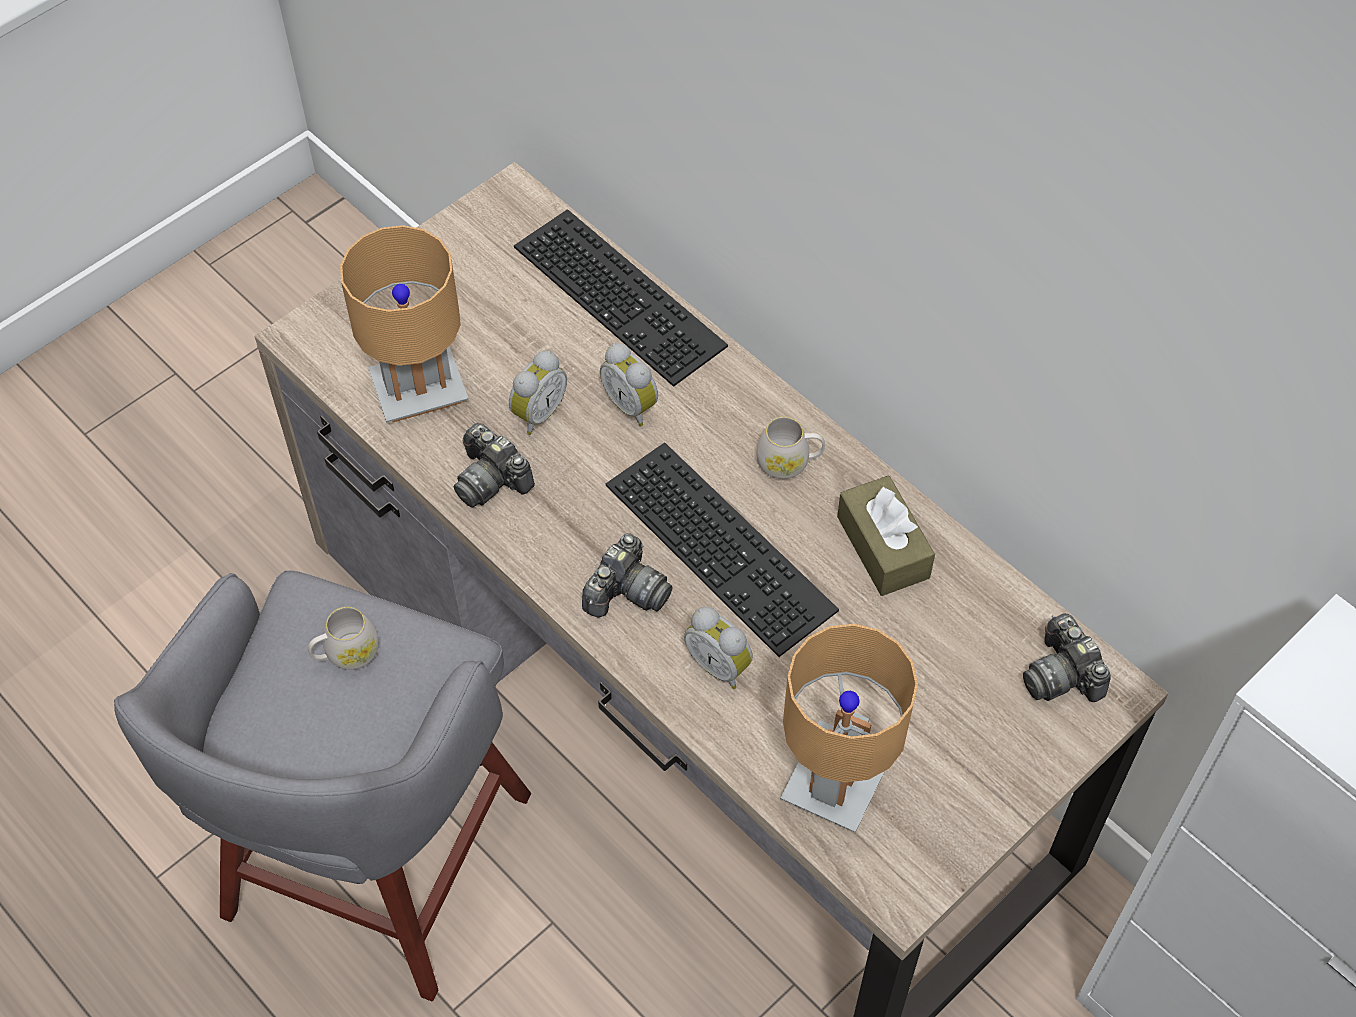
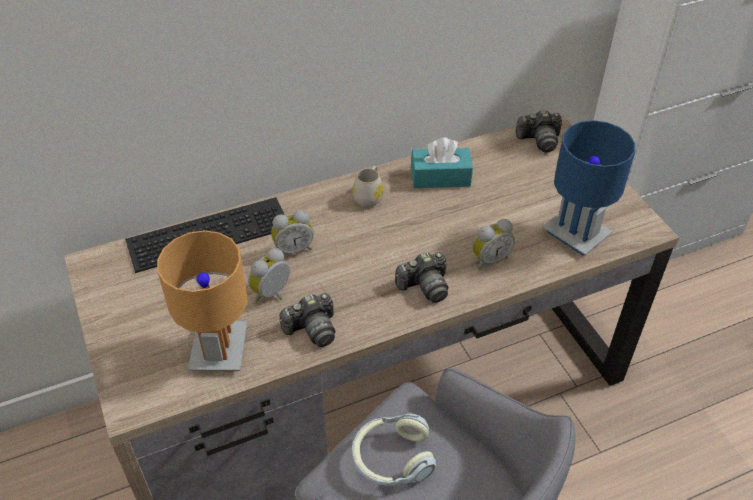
camera: 70 degrees left, 10 degrees down
(346, 654) = (392, 458): white mug -> headphones
(537, 413) = (273, 294): alarm clock -> alarm clock turned 105 degrees counterclockwise
(626, 592) = (424, 286): camera -> camera turned 105 degrees clockwise
(725, 545) = (412, 236): keyboard -> none
(837, 781) = (576, 233): brown table lamp -> blue table lamp
(883, 547) = (440, 177): brown tissue box -> turquoise tissue box

